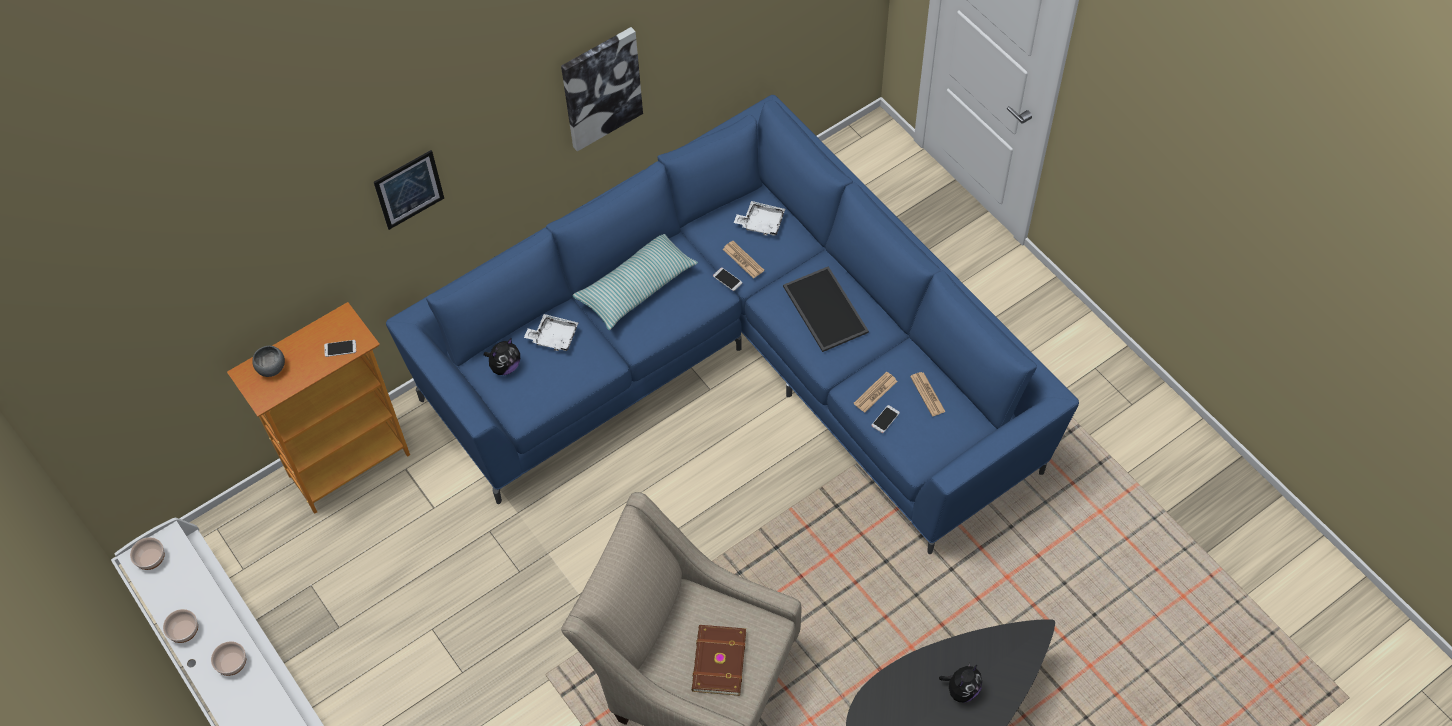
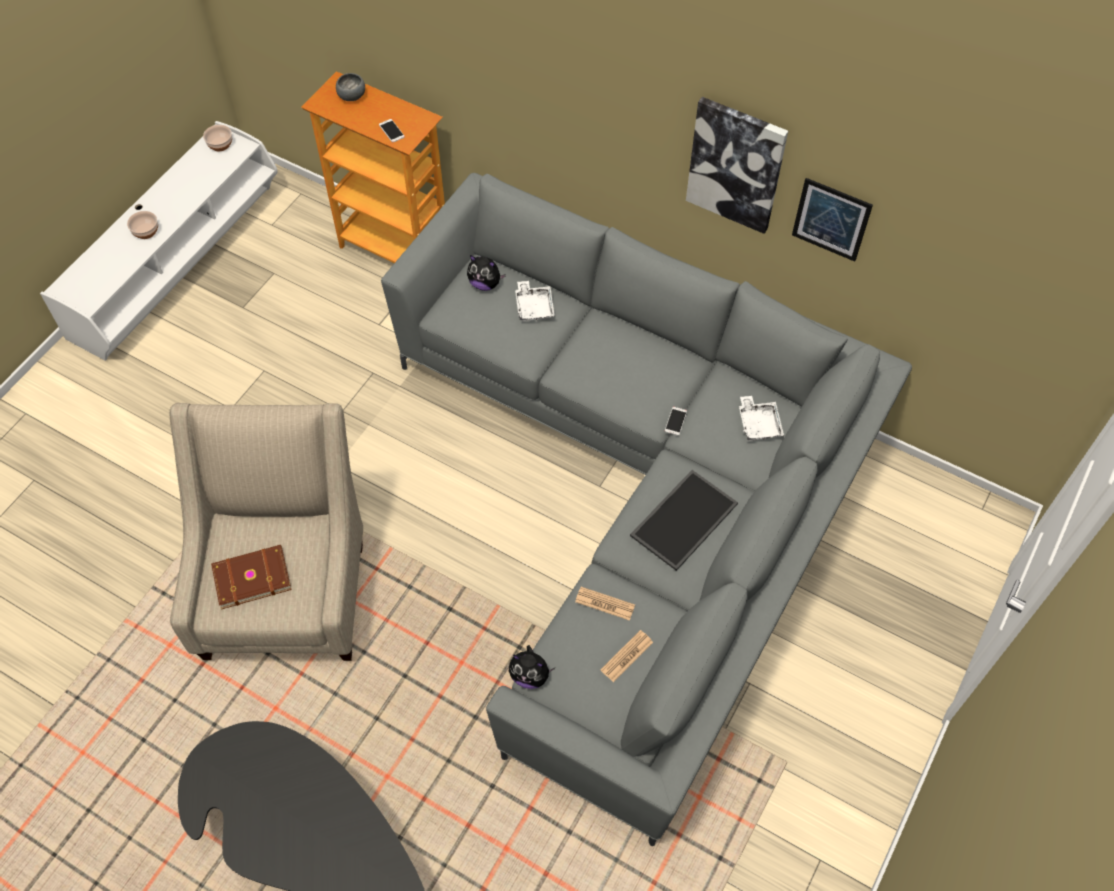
camera: 65 degrees right, 0 degrees up
(185, 631) = (164, 191): bowl -> none
(409, 189) = (525, 71): picture -> picture (831, 219)
(636, 286) = (624, 348): pillow -> none
(739, 363) = (641, 500): blue sofa -> grey sofa
(743, 260) = (705, 425): newspaper -> none
(885, 419) = (576, 625): phone -> none
(961, 689) = (309, 826): plush toy -> plush toy (530, 675)

